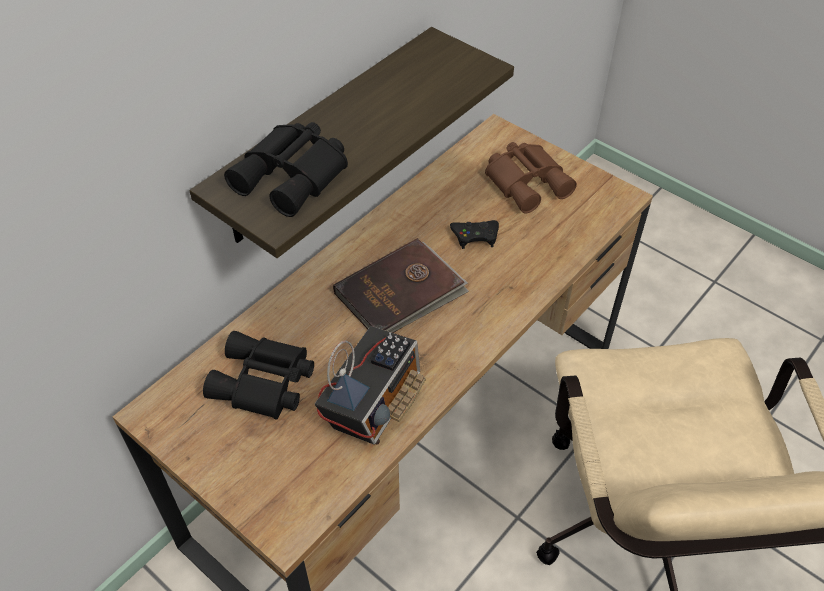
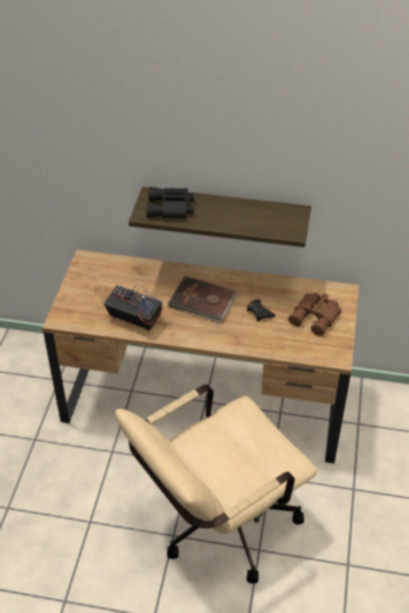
camera: 60 degrees right, 5 degrees down
(263, 384) = (120, 282): black binoculars -> none
(374, 404) = (134, 319): radio -> radio turned 150 degrees counterclockwise

